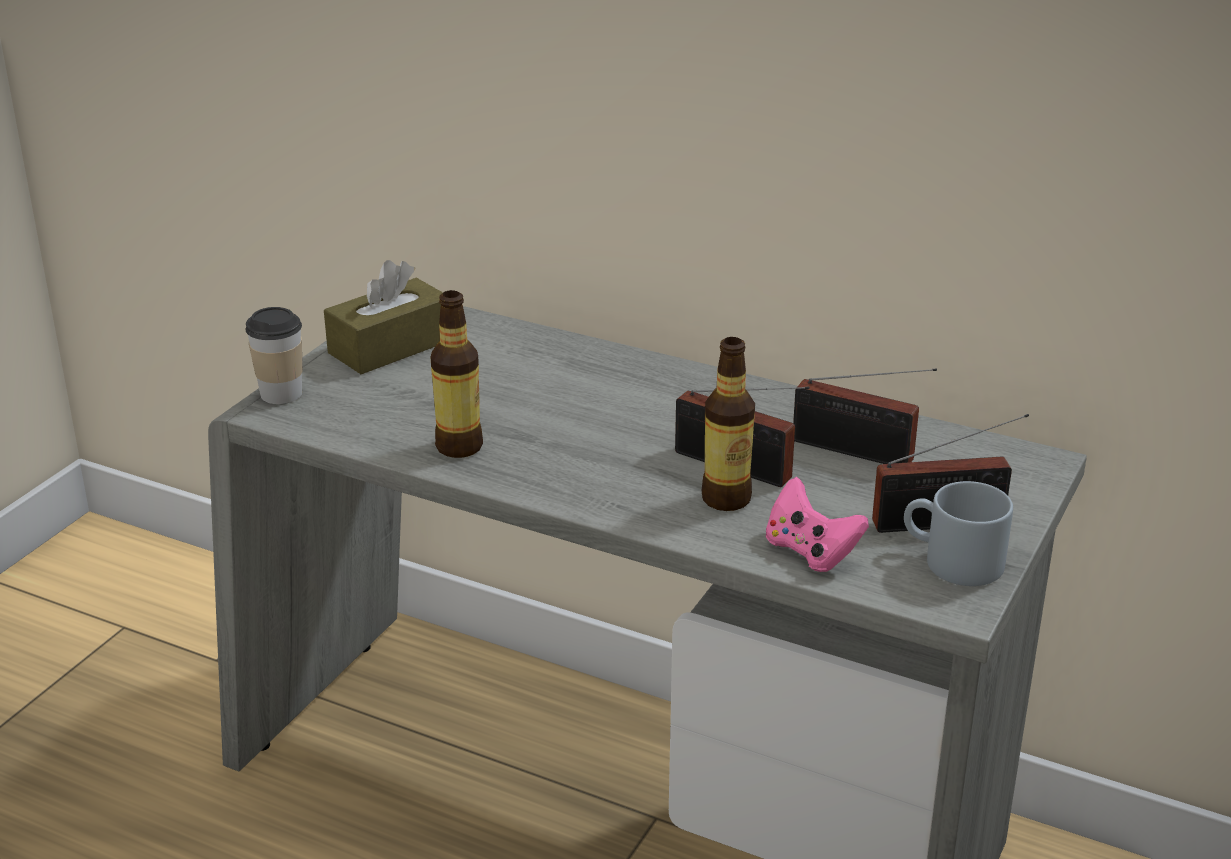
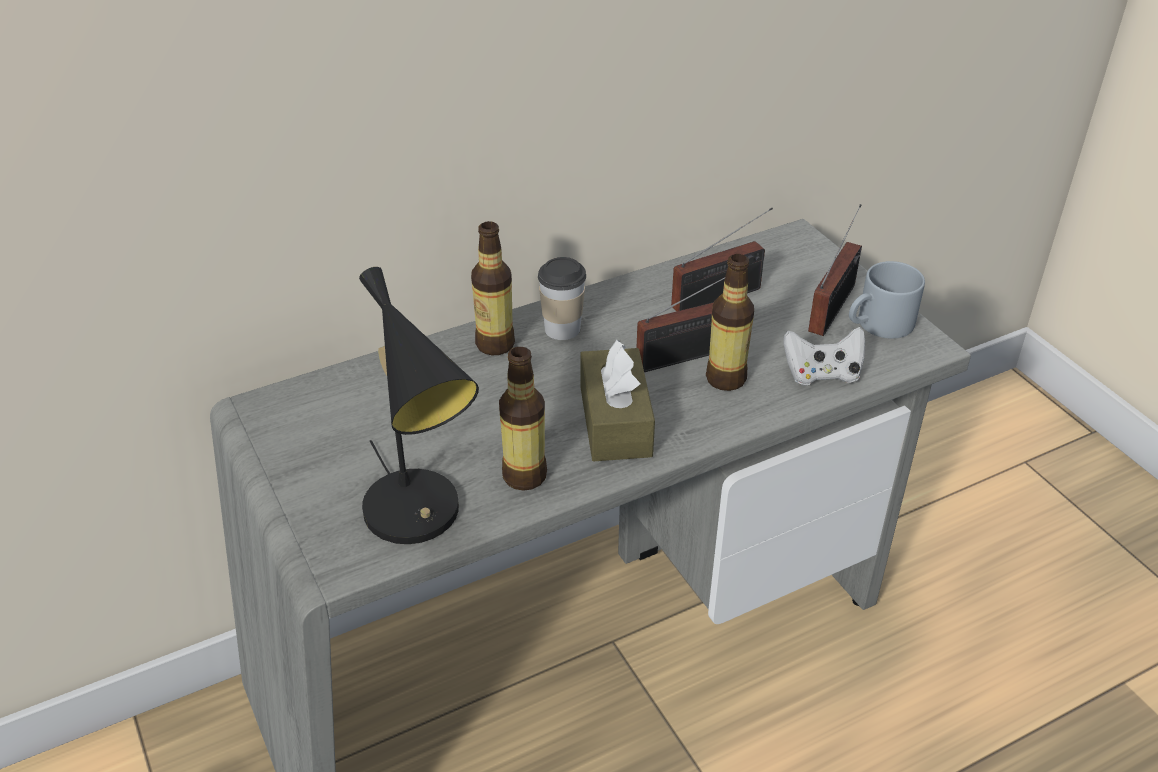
camera: 55 degrees left, 10 degrees up
(281, 394) = (320, 546): cup -> cup (562, 329)
(357, 421) = (421, 518): none -> black table lamp
(391, 346) = (316, 445): brown tissue box -> brown tissue box (615, 421)
(617, 368) = (495, 344): none -> bottle
(810, 552) = (822, 374): pink game controller -> white game controller

